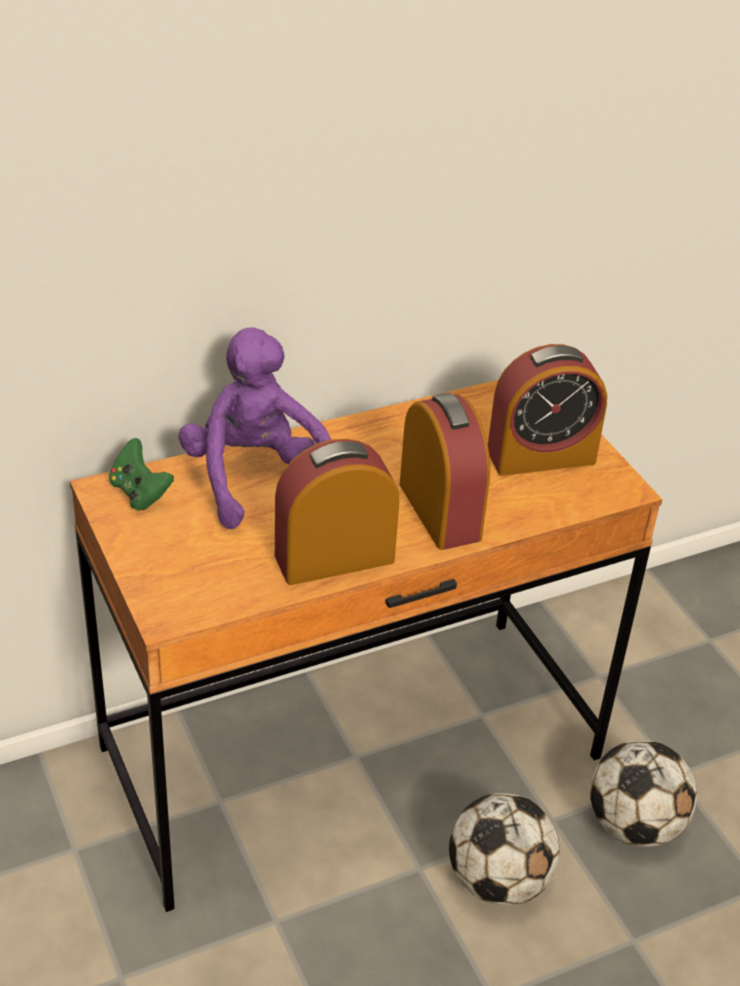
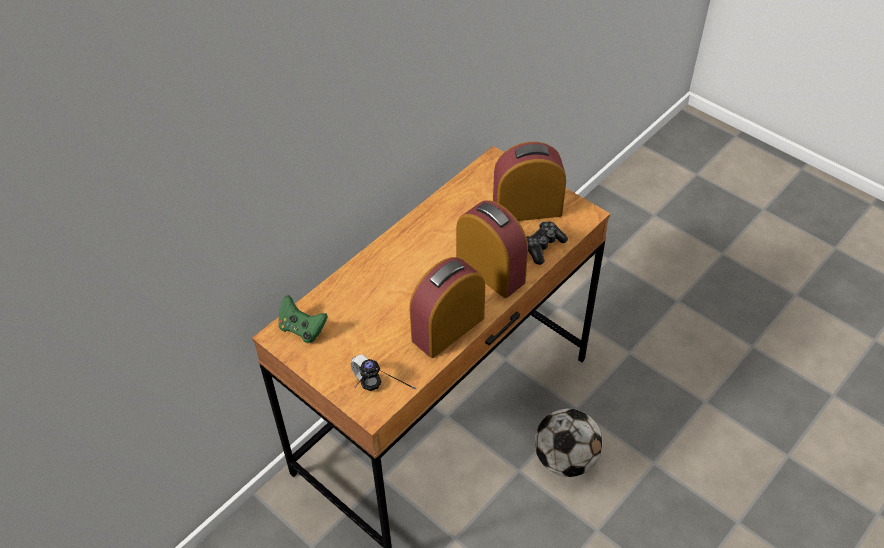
camera: 20 degrees left, 10 degrees up
(181, 602) = (375, 397): none -> headphones
(255, 479) = (368, 291): purple plush toy -> none
(535, 507) = (543, 246): none -> game controller
(541, 456) = (527, 209): alarm clock -> alarm clock turned 150 degrees counterclockwise
(634, 825) = (622, 393): football -> none

